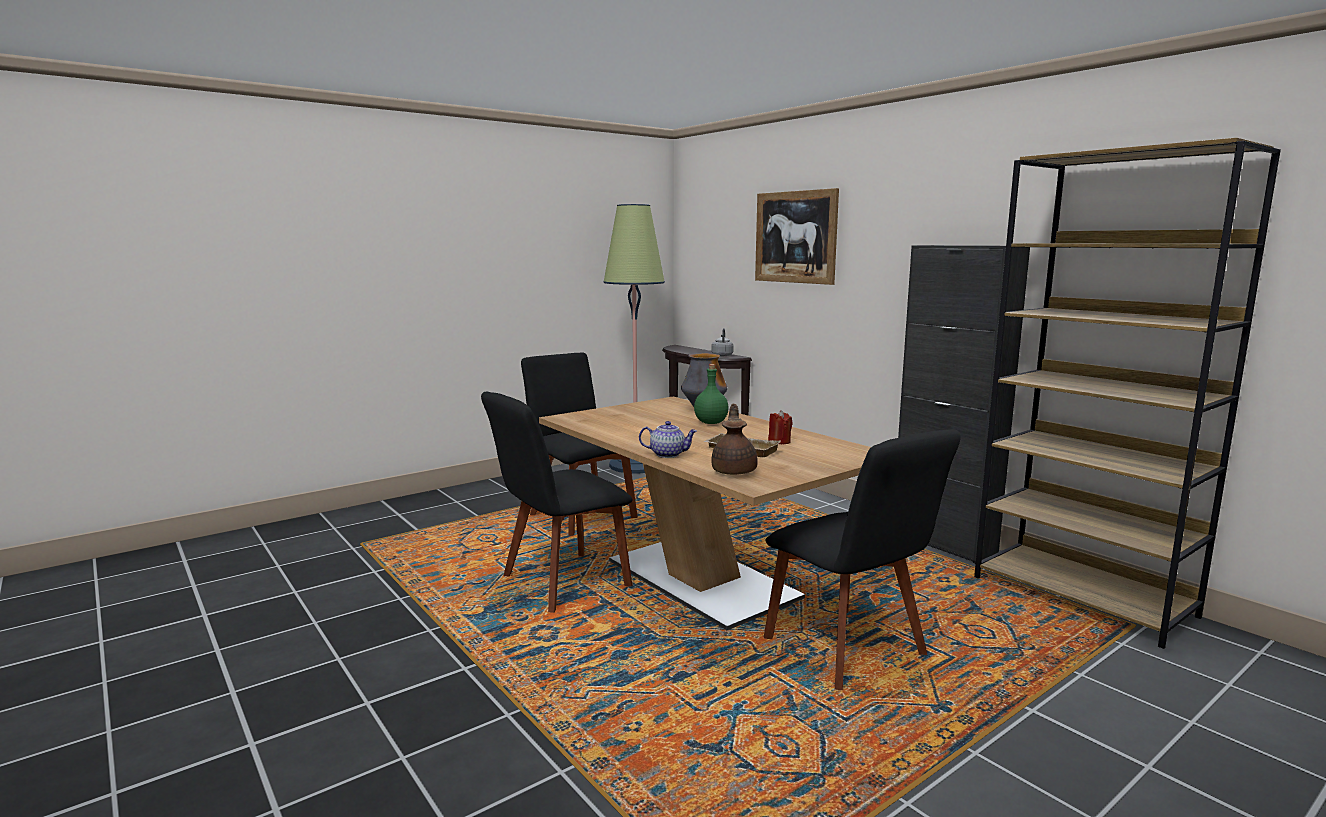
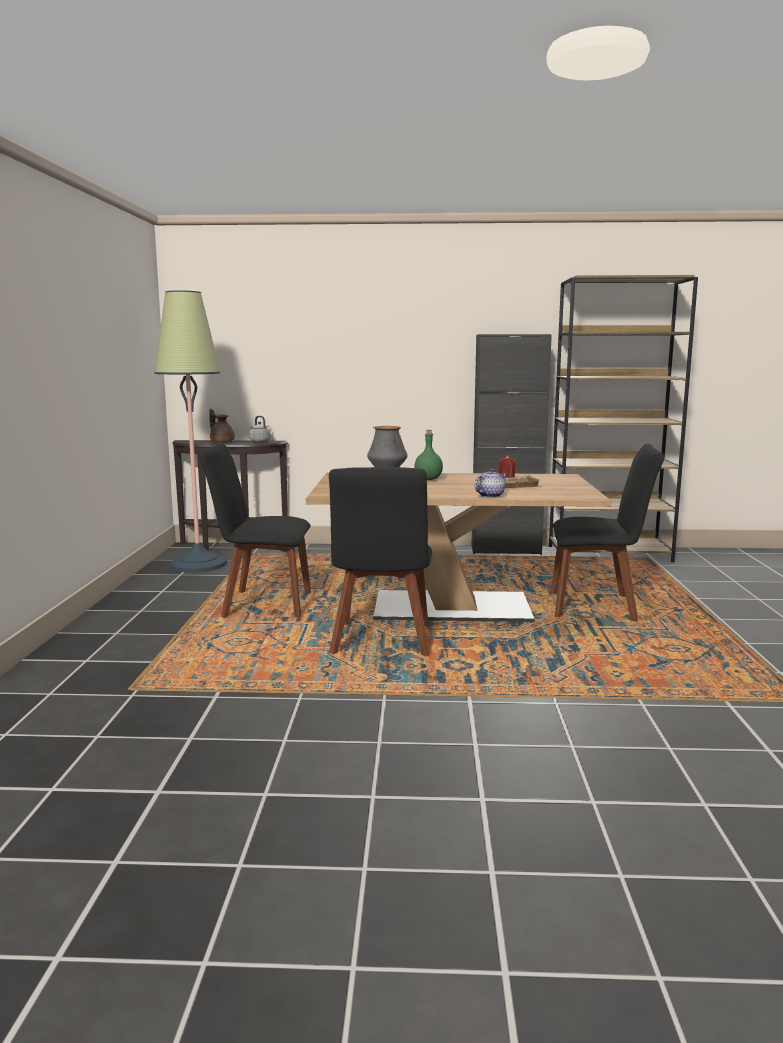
camera: 50 degrees left, 0 degrees up
(734, 471) = (553, 494): brown teapot -> brown teapot (221, 442)
(795, 237) = (332, 328): picture -> none

